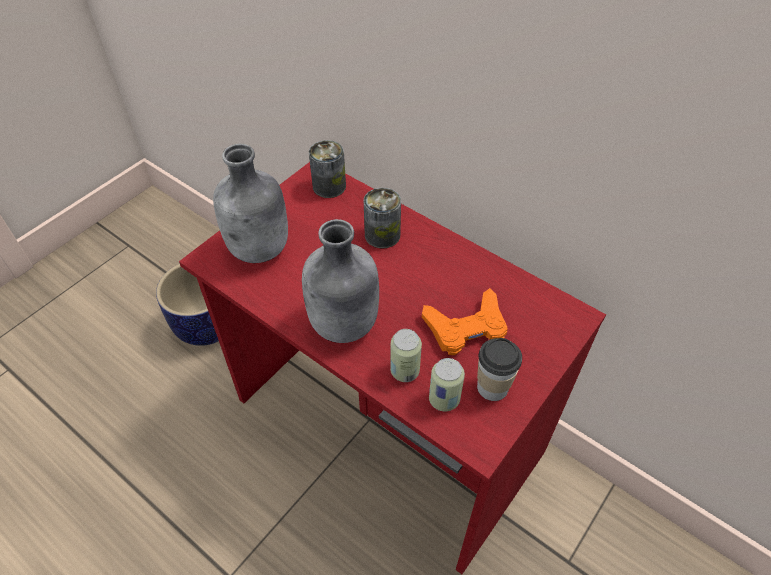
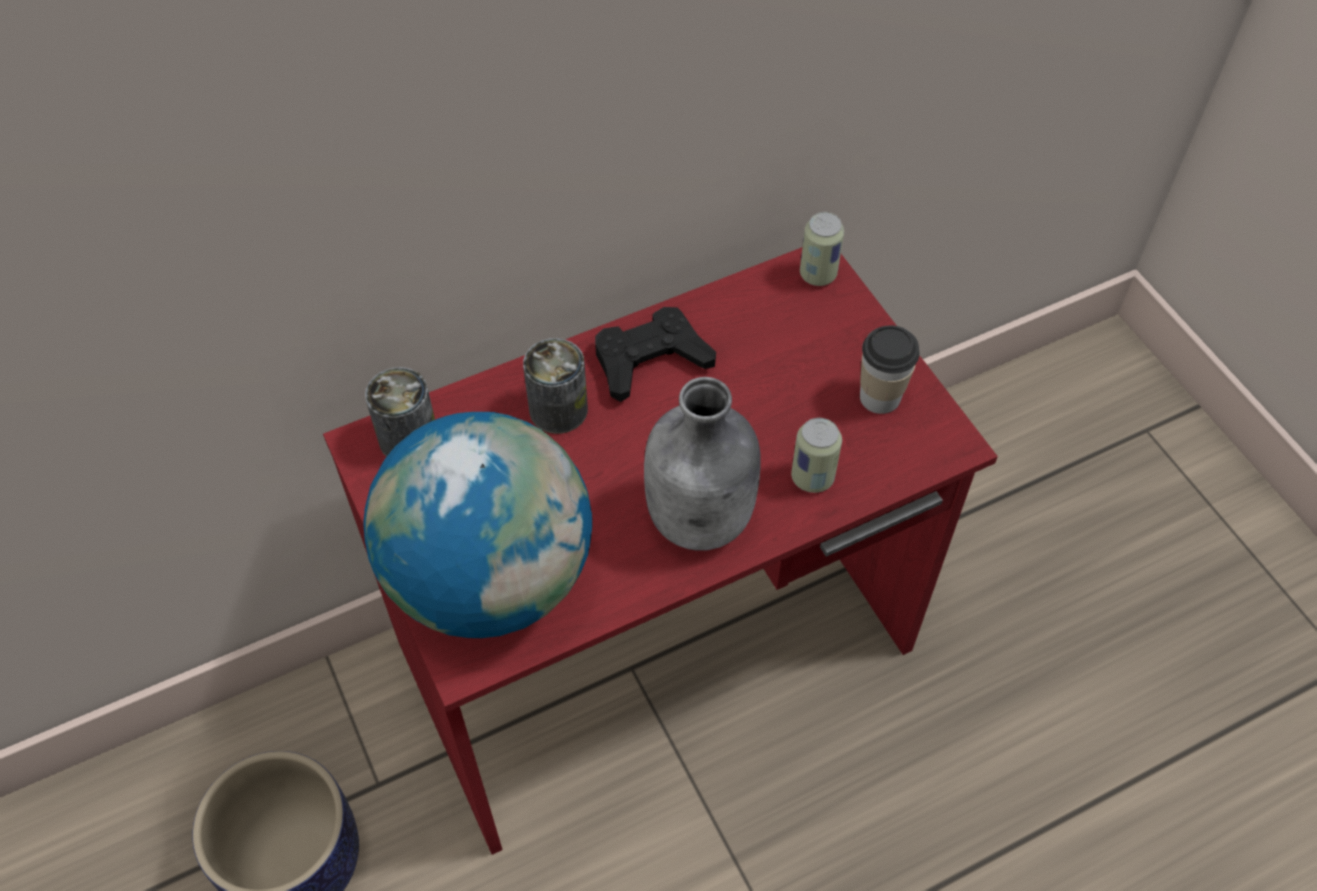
camera: 65 degrees left, 5 degrees up
(260, 249) = (491, 578): grey bottle -> globe
(442, 261) = (650, 360): none -> black game controller
(444, 399) = (874, 453): can -> can (818, 274)
(466, 328) = (777, 383): orange game controller -> none

